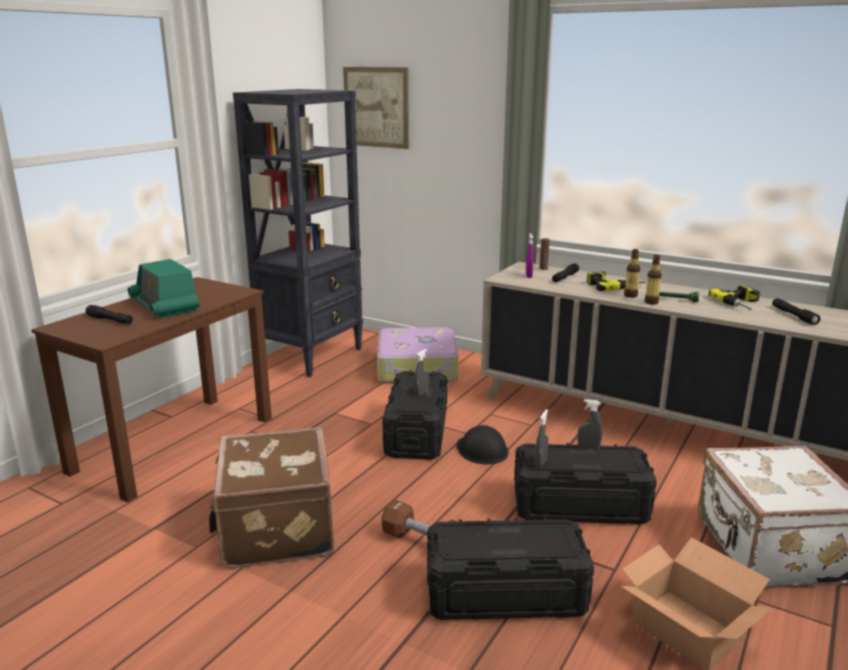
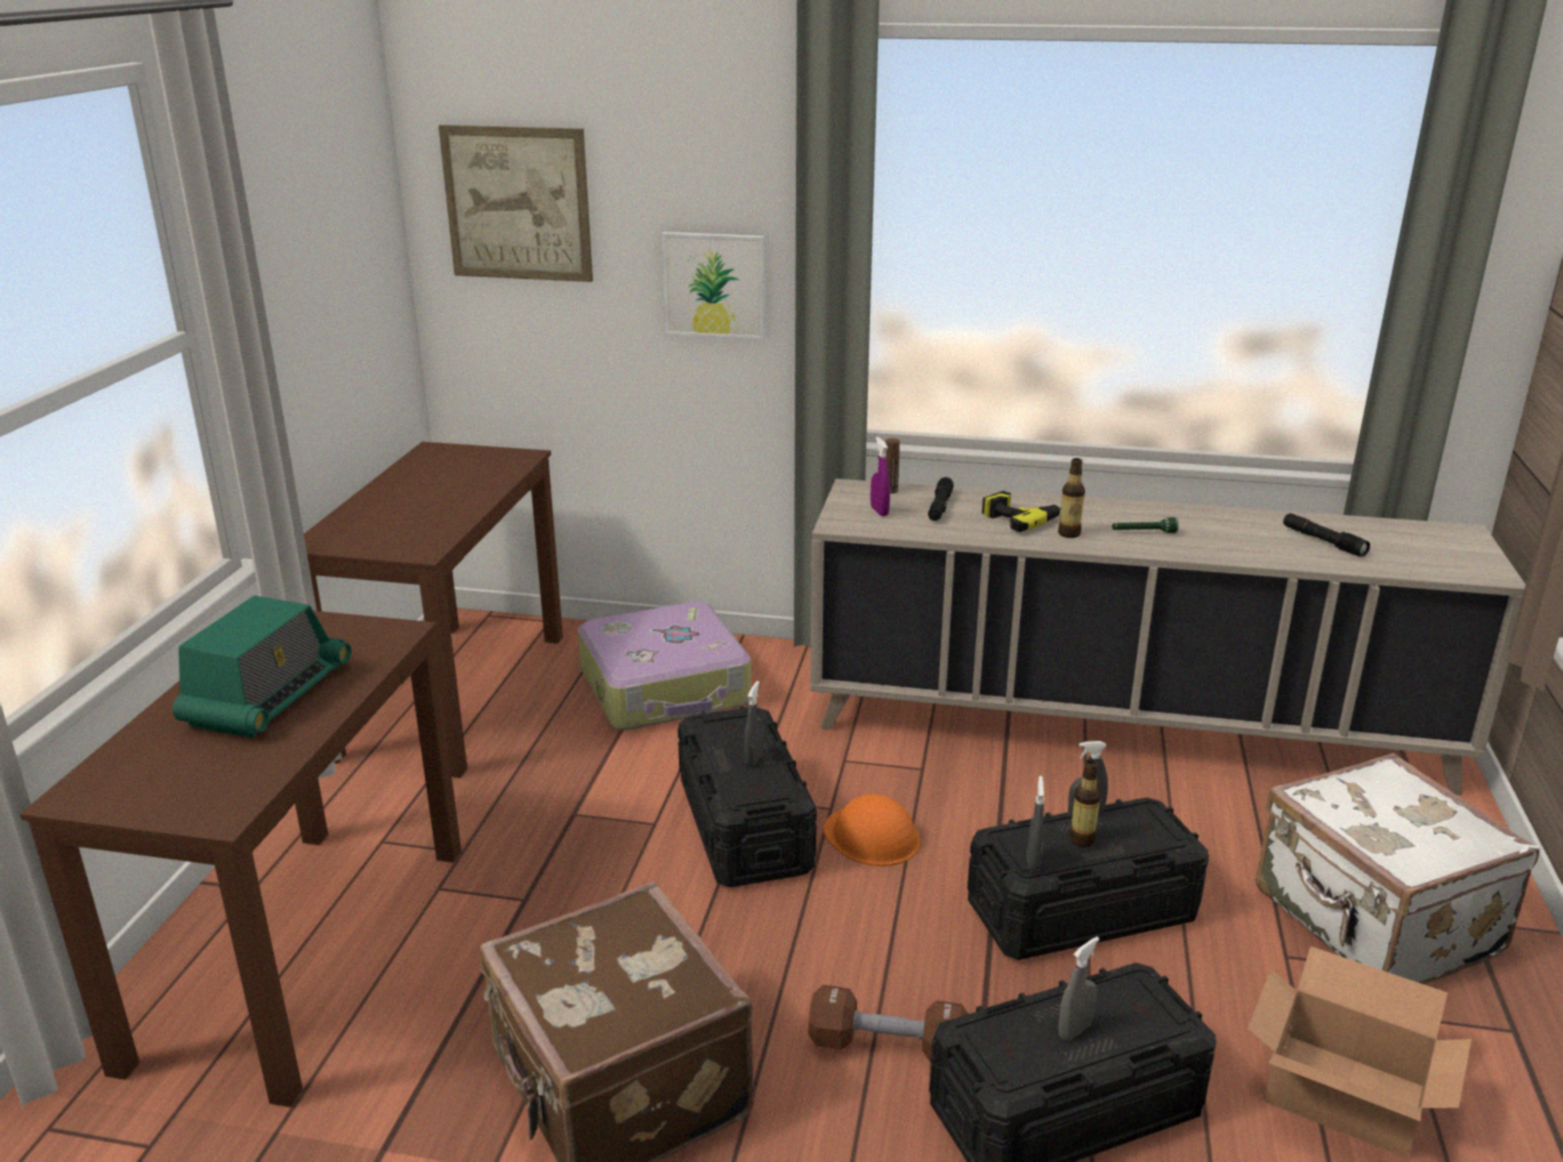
camera: 20 degrees left, 5 degrees up
(110, 320) = (182, 757): black flashlight -> none
(165, 306) = (268, 696): radio -> radio turned 105 degrees counterclockwise
(312, 355) = (453, 693): black bookcase -> brown desk
(467, 152) = (714, 285): none -> picture
(482, 449) = (872, 836): black hard hat -> orange hard hat
(506, 541) = (1075, 1030): none -> grey spray bottle
(651, 302) = (1110, 544): bottle -> bottle (1082, 839)
(742, 304) = (1239, 527): power drill -> none

